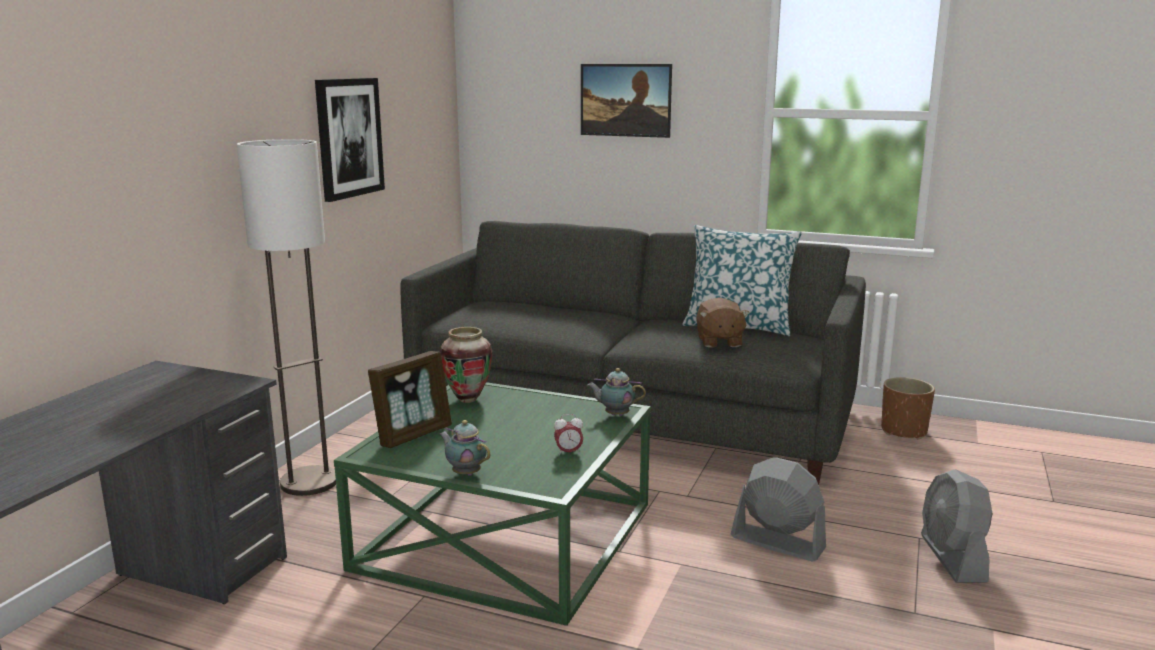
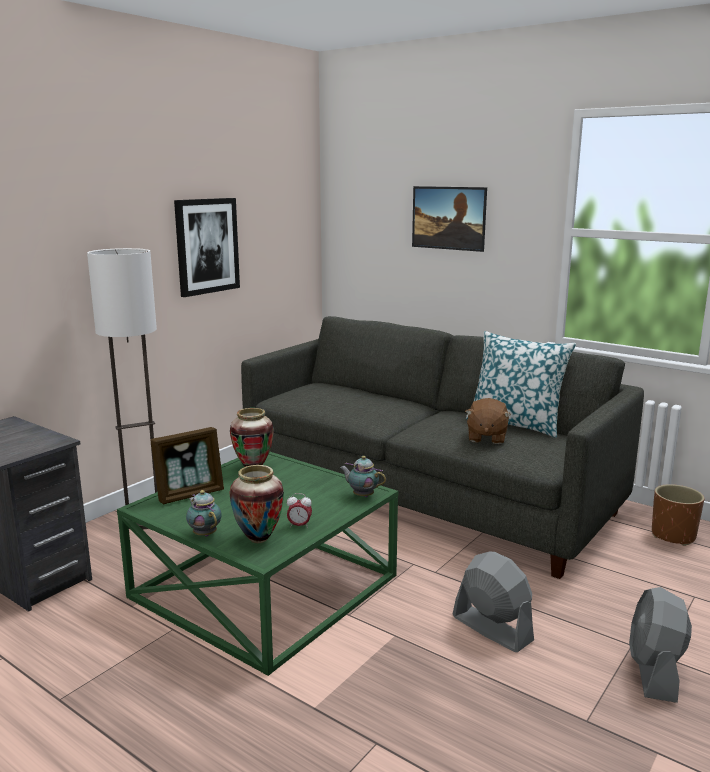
camera: 15 degrees right, 0 degrees up
(532, 471) = (258, 539): none -> vase

